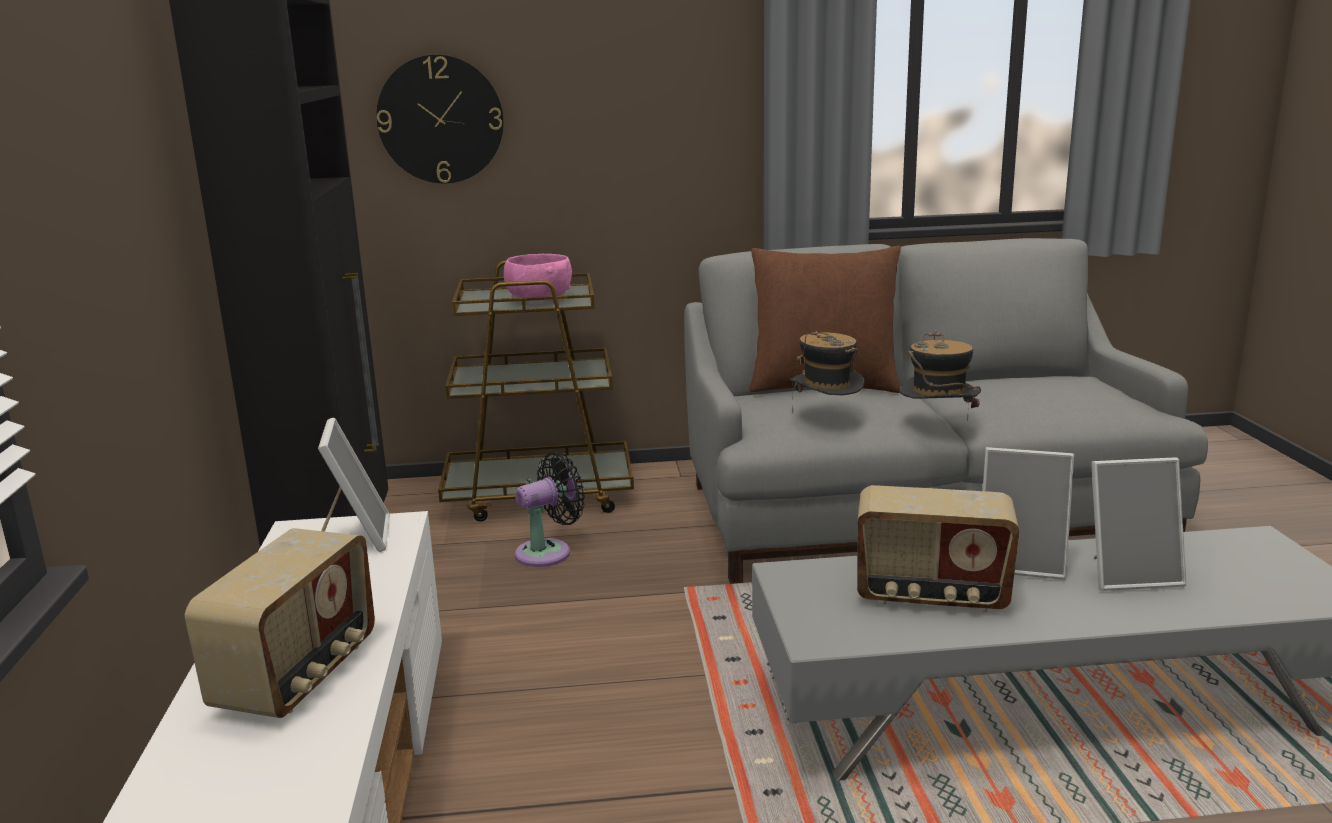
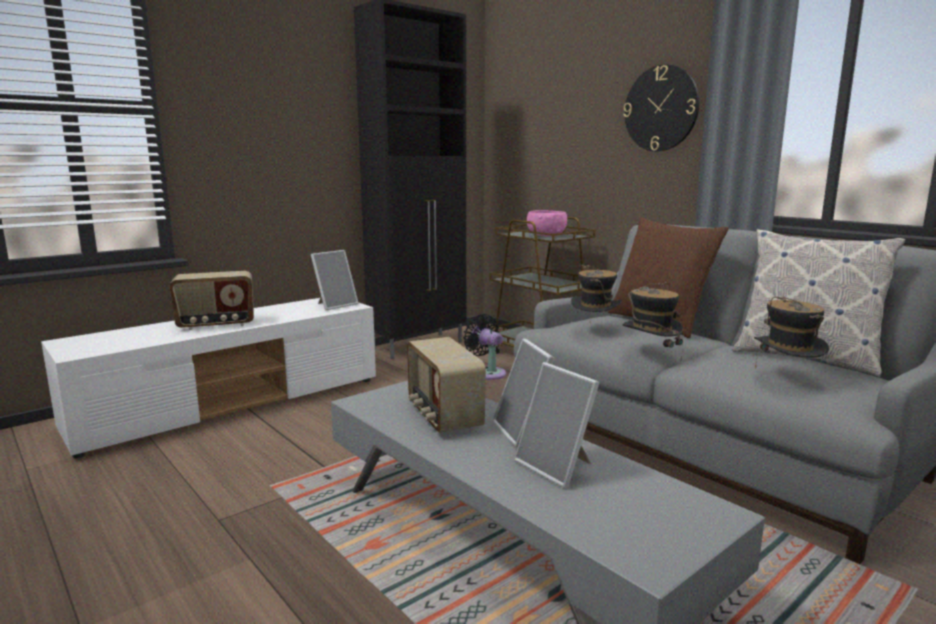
camera: 55 degrees right, 5 degrees down
(440, 119) = (545, 133): wall clock -> wall clock (661, 108)
(548, 552) = (487, 373): black fan -> black fan turned 150 degrees counterclockwise
(1018, 377) = (805, 358): none -> pillow
(1076, 402) = (785, 379): none -> hat

